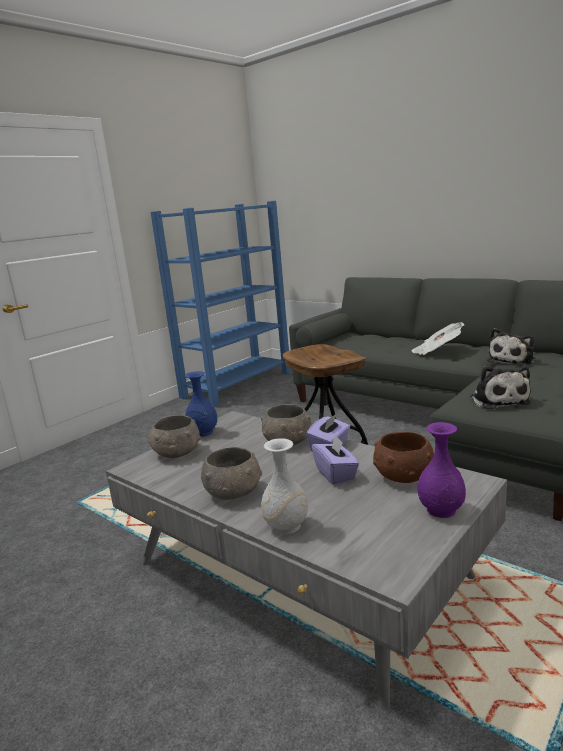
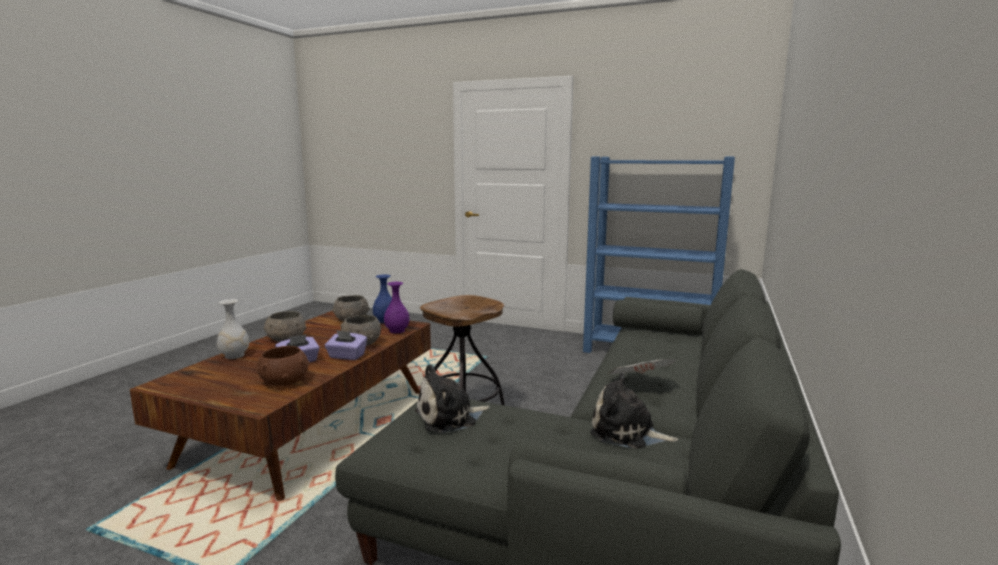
camera: 70 degrees right, 5 degrees down
(297, 571) = (310, 425): grey coffee table -> brown coffee table
(441, 510) = (224, 395): purple vase -> purple vase (397, 331)

